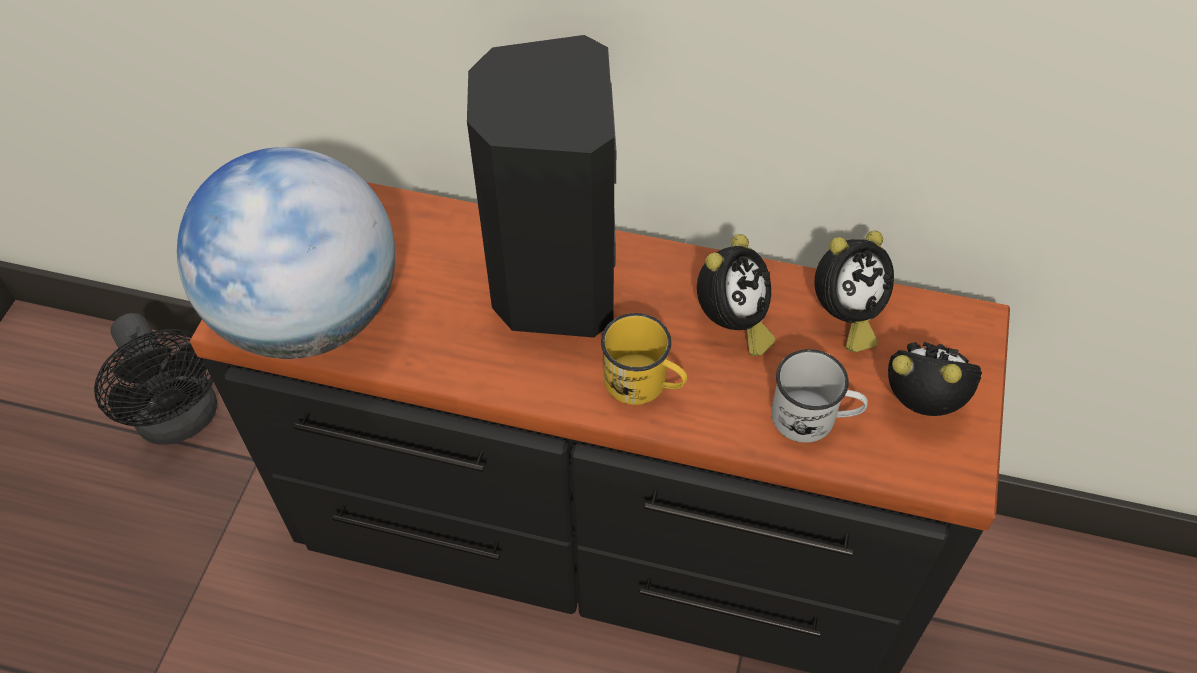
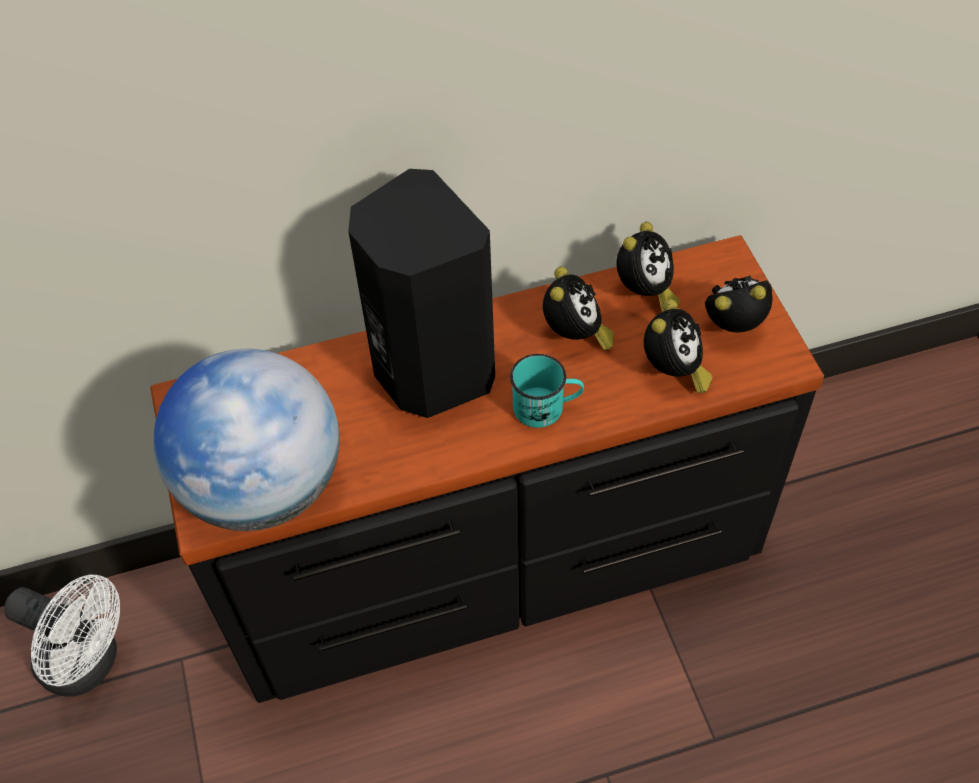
camera: 30 degrees left, 0 degrees up
(182, 420) = (89, 663): black fan -> white fan
(644, 384) = (546, 407): yellow mug -> turquoise mug
(813, 418) = (673, 371): white mug -> alarm clock

